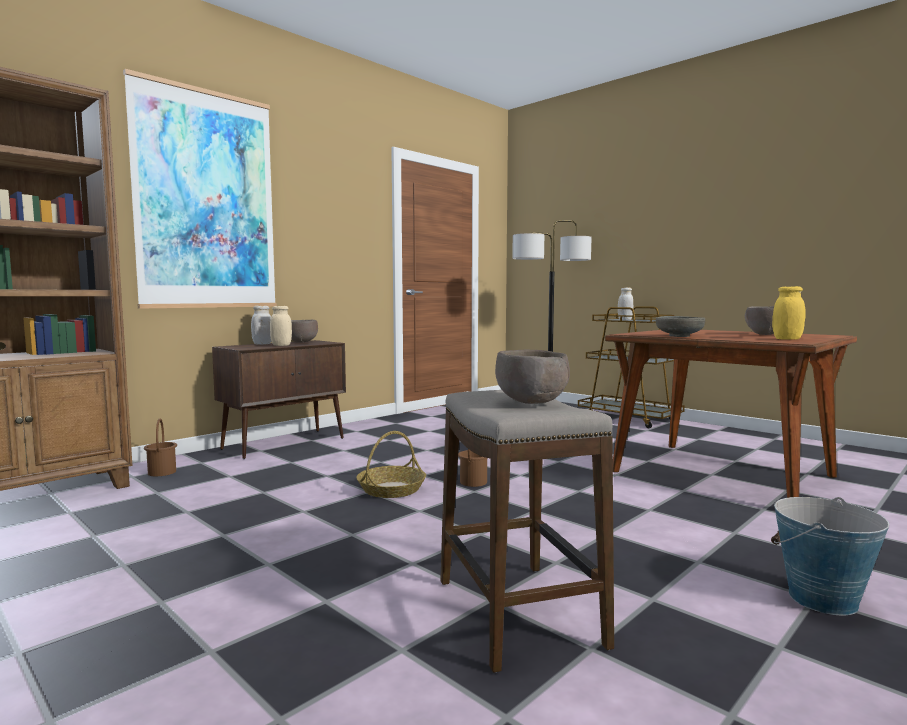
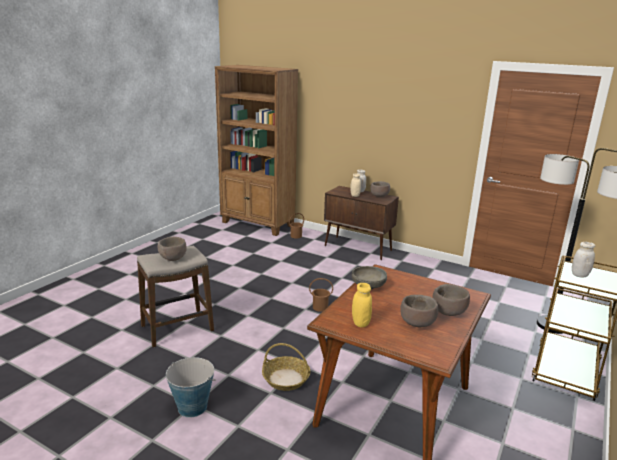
camera: 75 degrees right, 15 degrees up
(206, 200) = (347, 108): picture -> none
(391, 489) = (297, 287): basket -> basket (286, 379)
(729, 331) = (449, 312): none -> brown bowl

